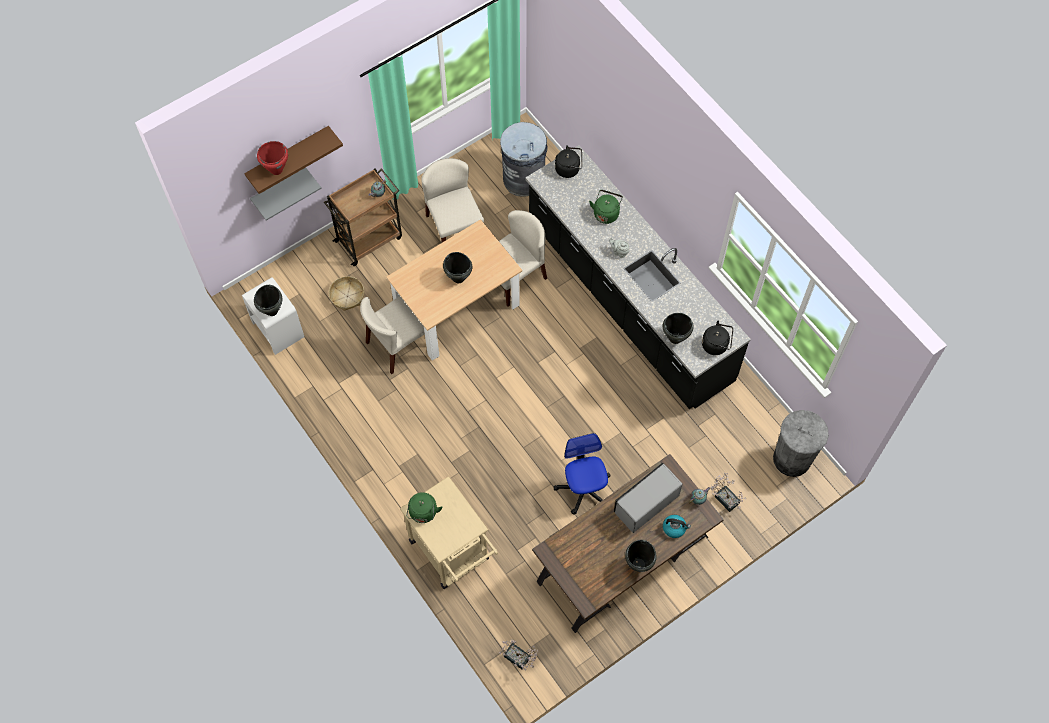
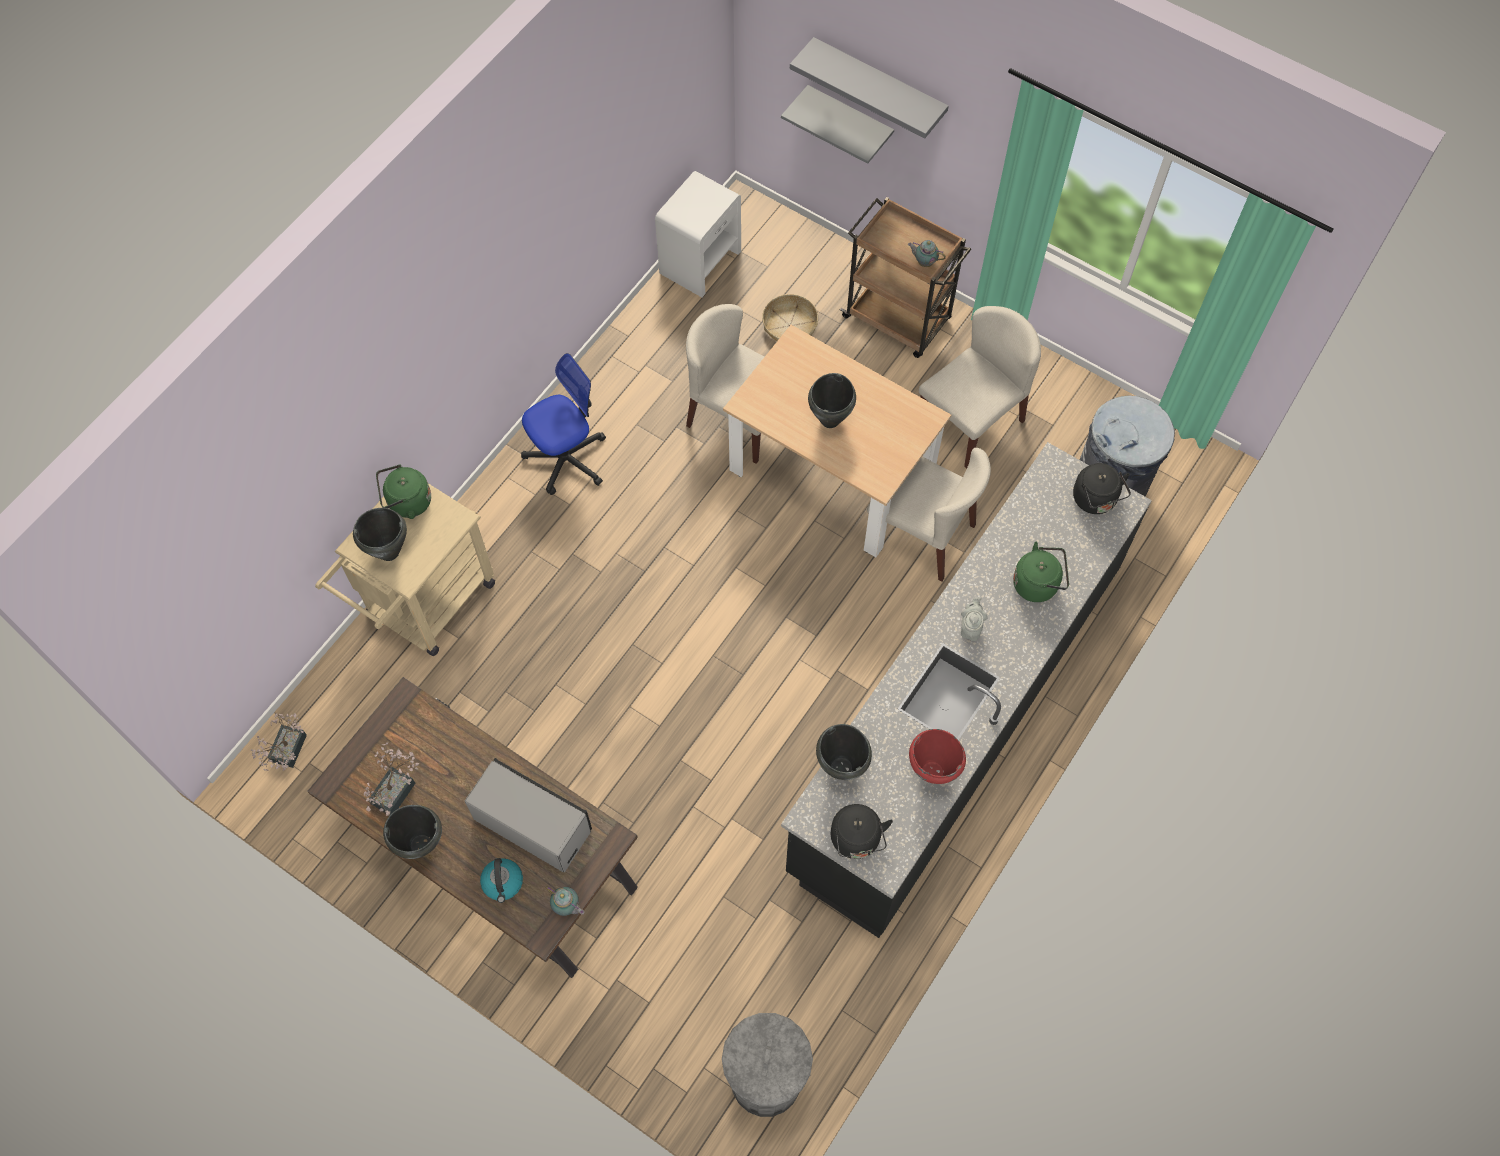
camera: 70 degrees right, 0 degrees up
(272, 311) = (684, 214): black cooking pot -> black cooking pot (389, 552)
(276, 170) = (837, 71): red cooking pot -> red cooking pot (932, 771)
(288, 156) = (878, 85): brown shelf -> grey shelf
(583, 488) = (593, 755): office chair -> office chair (567, 458)
(725, 497) = (653, 984): potted plant -> potted plant (397, 789)

